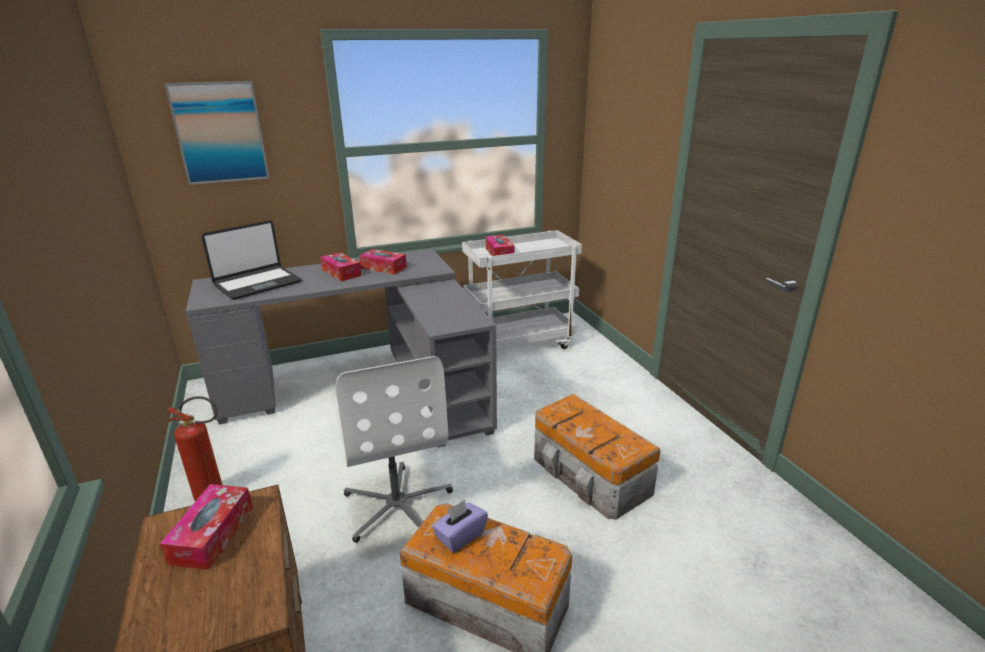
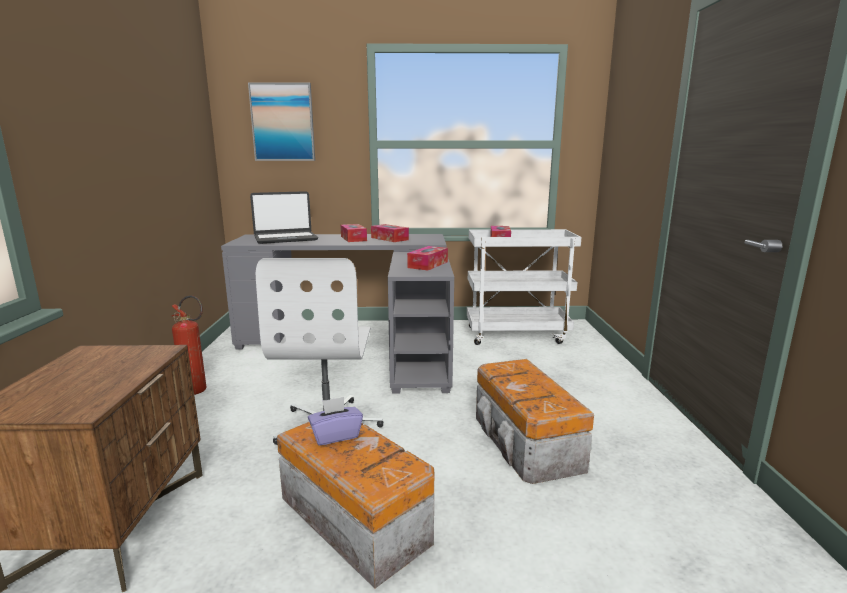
camera: 20 degrees right, 10 degrees down
(212, 534) = (109, 362): tissue box -> tissue box (428, 265)

